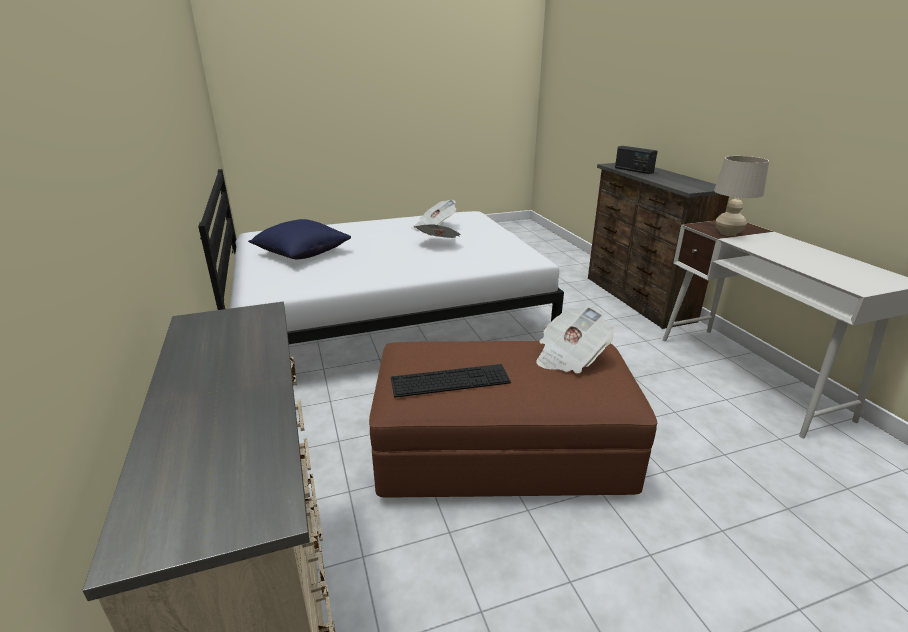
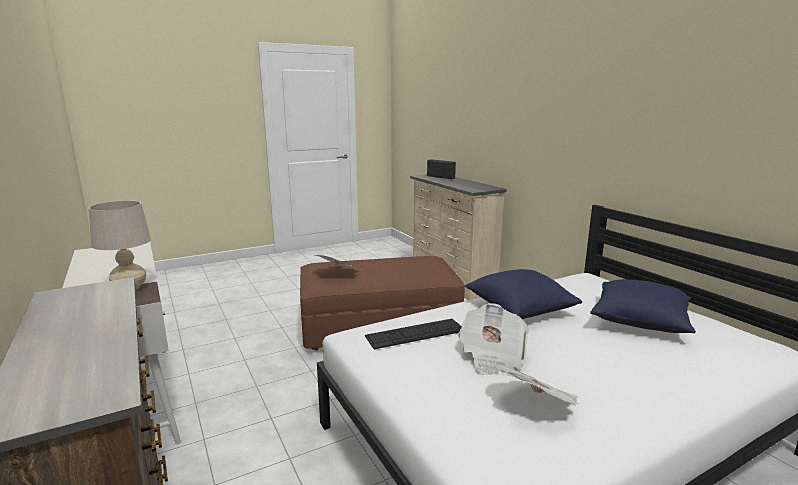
camera: 170 degrees right, 10 degrees down
(383, 268) = (519, 309): none -> blue pillow
(450, 380) = (408, 261): keyboard -> keyboard (415, 333)
(633, 170) = (98, 356): radio -> radio (441, 177)

